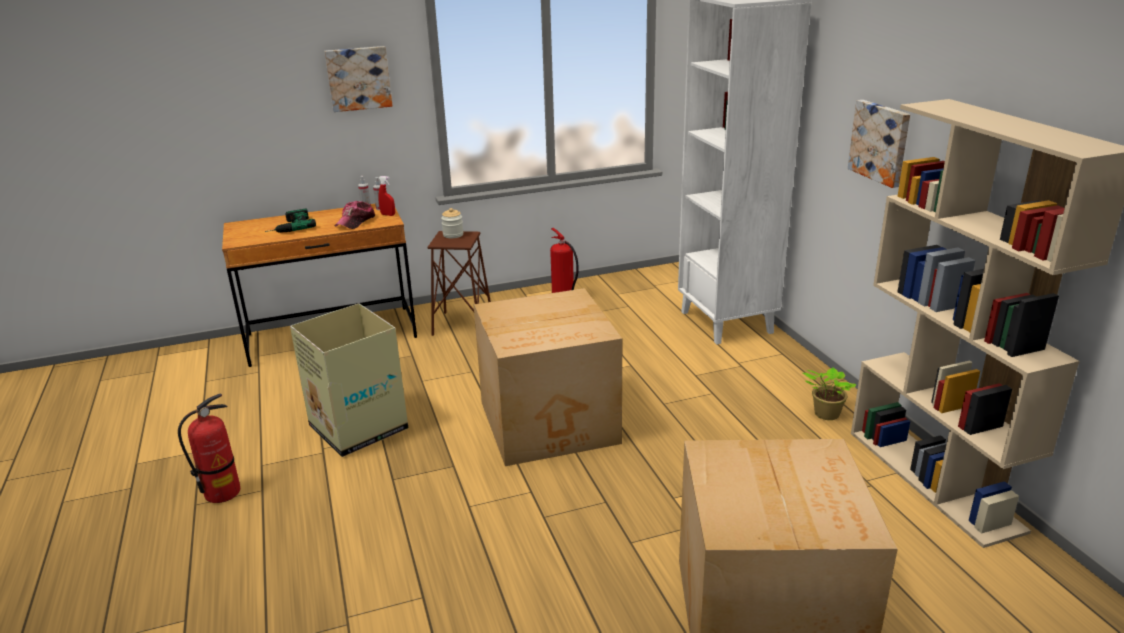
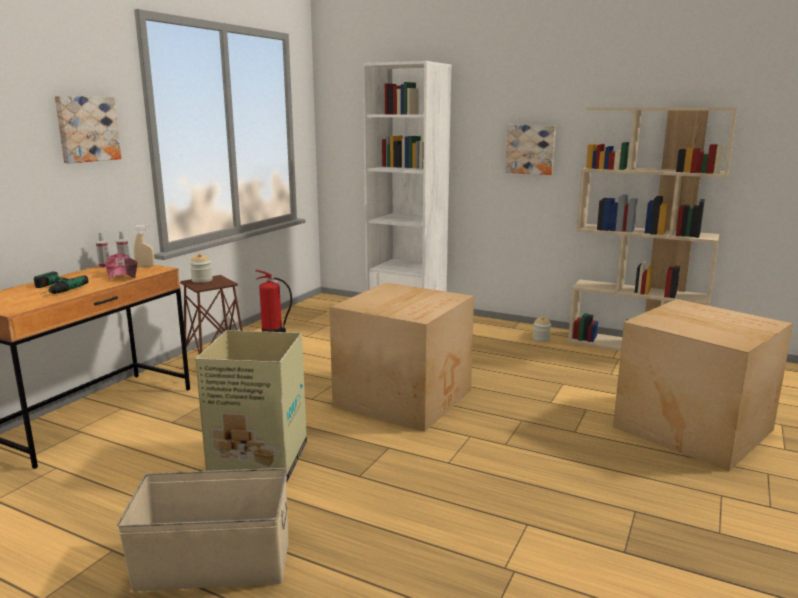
camera: 45 degrees left, 10 degrees down
(222, 492) = (213, 563): fire extinguisher -> beige storage box
(388, 215) = (145, 266): red spray bottle -> beige spray bottle
(825, 414) = (541, 339): potted plant -> jar

